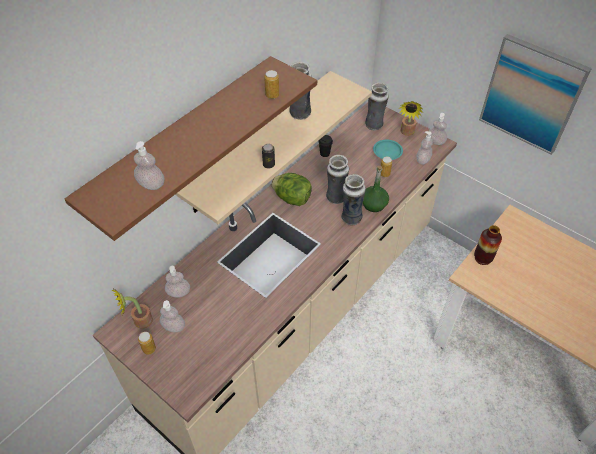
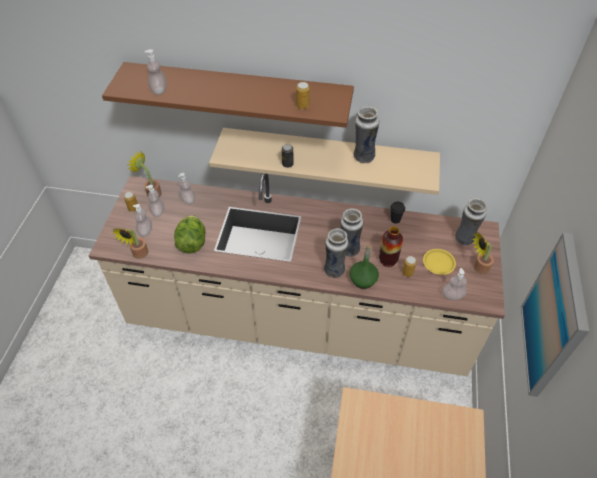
camera: 60 degrees right, 0 degrees up
(223, 367) = (138, 255): none -> potted plant
(292, 198) = (325, 221): lettuce -> lettuce (192, 243)
(387, 152) = (438, 263): turquoise plate -> yellow plate
(435, 141) = (488, 296): soap dispenser -> soap dispenser (145, 231)
(482, 258) = (387, 408): vase -> vase (388, 260)

